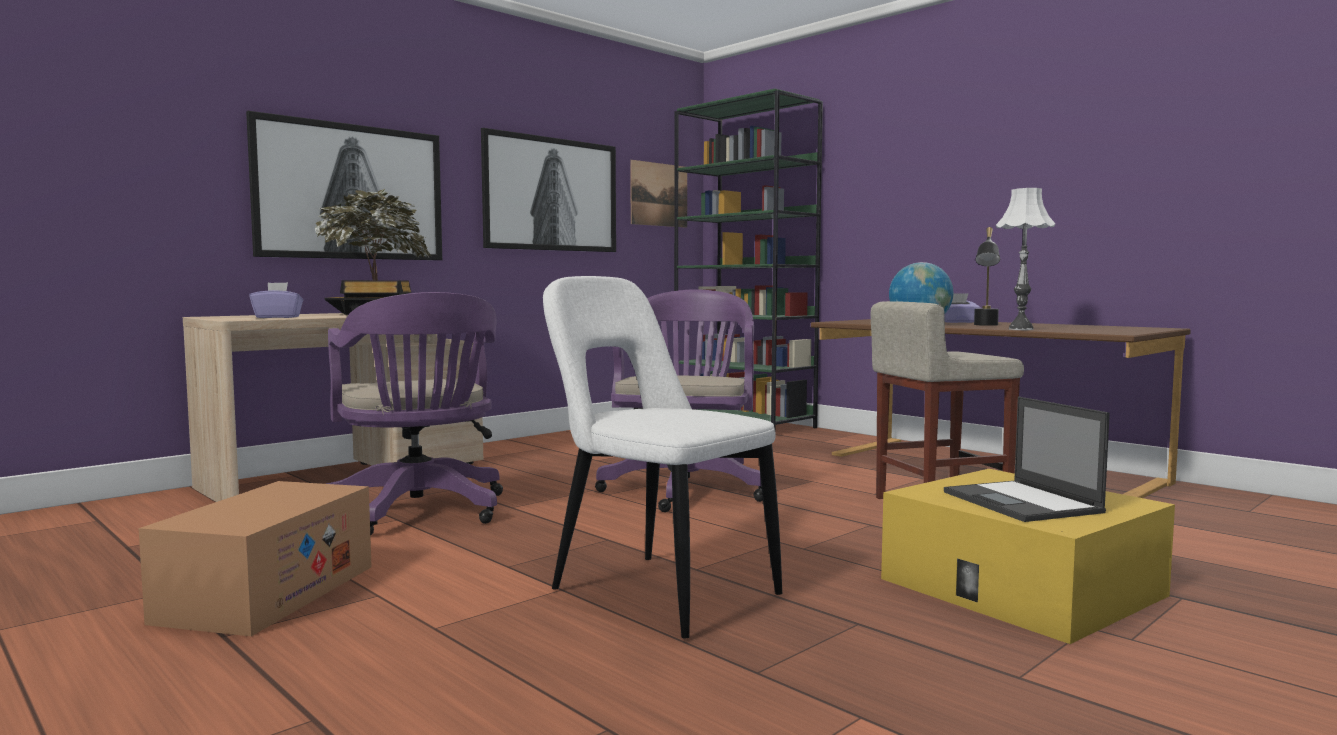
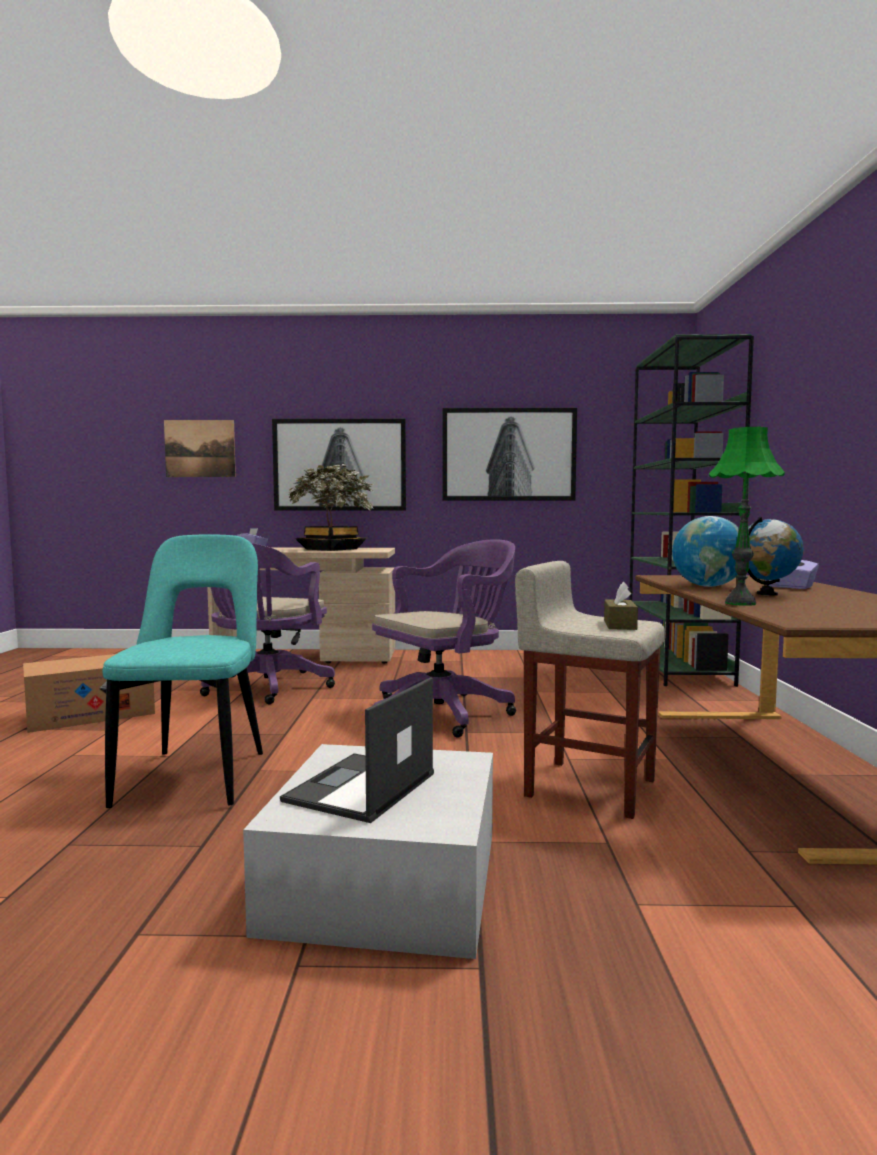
camera: 45 degrees right, 0 degrees up
(656, 591) = (196, 775): white chair -> turquoise chair
(659, 194) = (631, 446): picture -> picture (200, 448)
(964, 353) = (620, 625): none -> brown tissue box
(985, 325) = (767, 594): black table lamp -> globe
(1021, 329) = (740, 603): white table lamp -> green table lamp
(1021, 587) = (386, 880): yellow storage box -> white storage box

